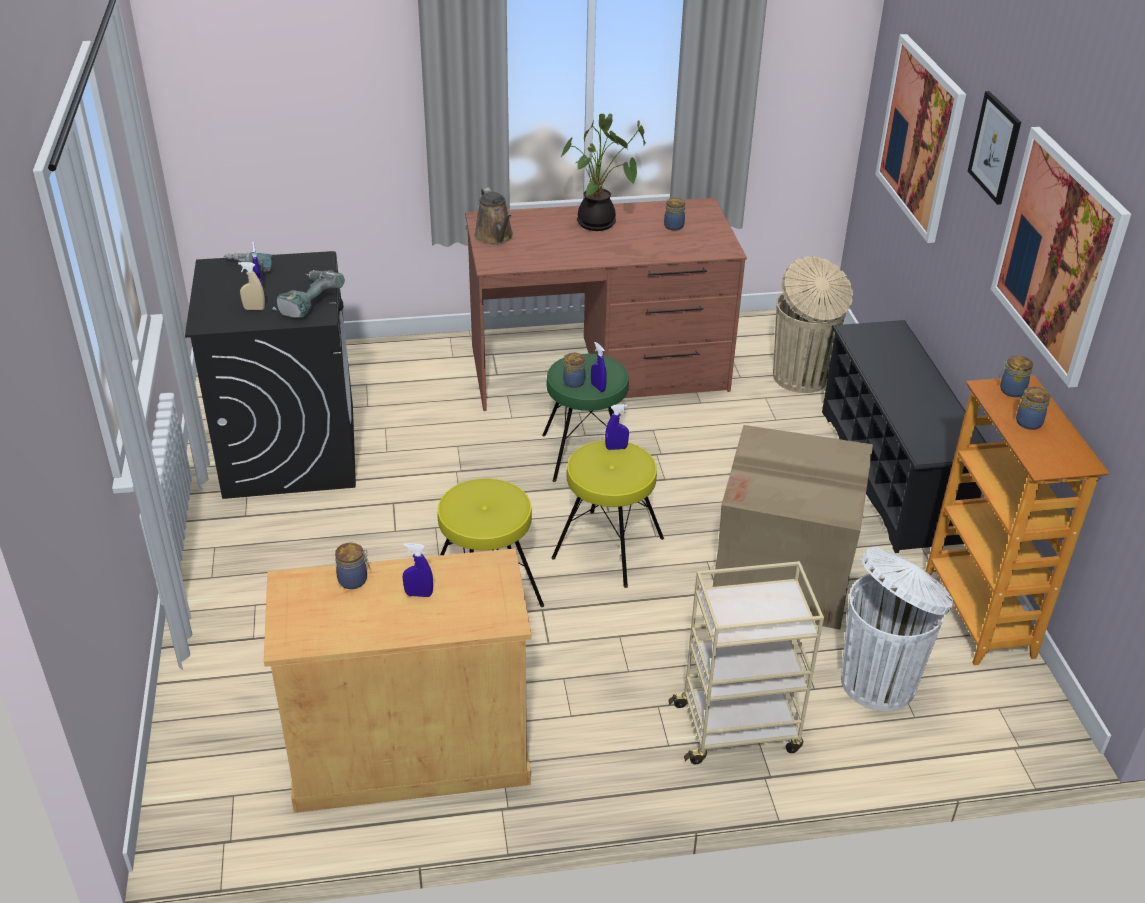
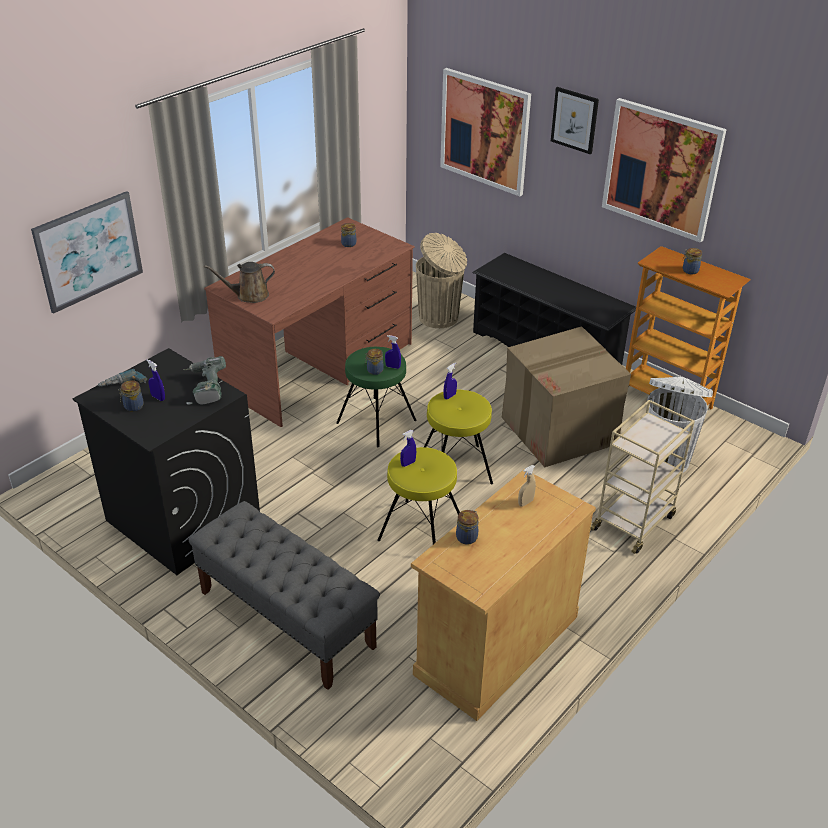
camera: 40 degrees left, 0 degrees up
(254, 309) = (172, 410): beige spray bottle -> beige spray bottle (525, 502)
(257, 596) = (286, 619): none -> grey bench
(325, 118) = (89, 251): none -> picture
(419, 594) = (512, 523): blue spray bottle -> blue spray bottle (408, 463)
(495, 237) = (249, 296): brown watering can -> brown watering can turned 135 degrees clockwise
(599, 224) = (303, 261): potted plant -> none
(1011, 390) = (662, 258): jar -> jar (133, 406)

